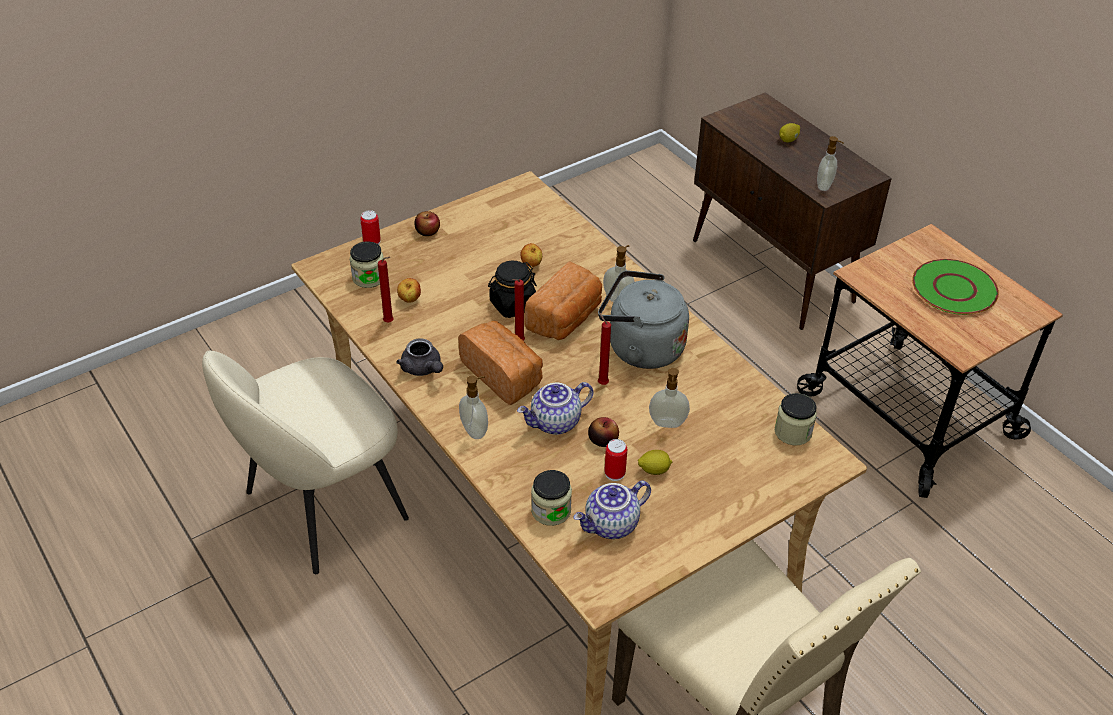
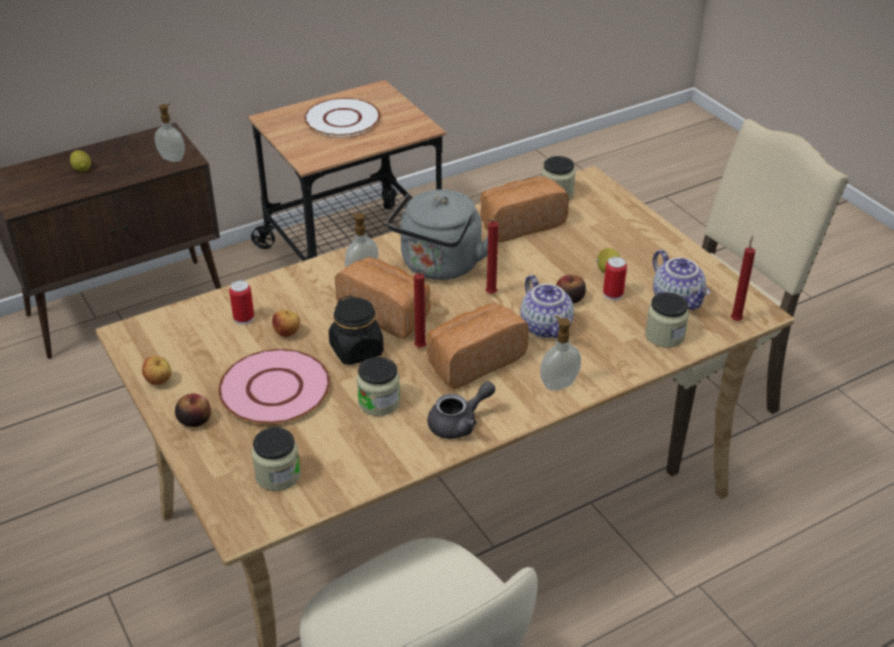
camera: 85 degrees left, 5 degrees down
(372, 242) = (201, 474): can -> can (244, 318)
(390, 322) = (372, 453): red candle -> red candle (736, 319)
(409, 300) = (332, 435): apple -> apple (159, 382)
(448, 322) = (379, 402): none -> jar
(463, 265) = (274, 388): none -> pink plate
(667, 424) = (547, 259): soap dispenser -> none
(726, 403) = (520, 224): none -> bread
(953, 289) = (342, 119): green plate -> white plate

